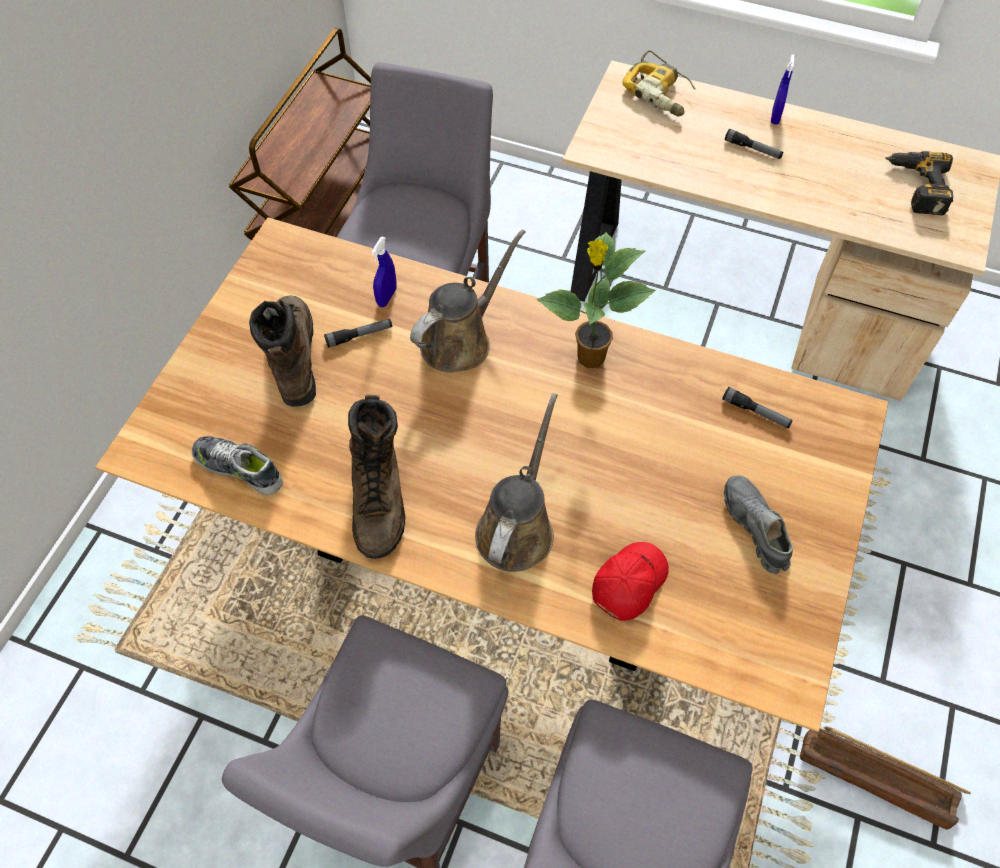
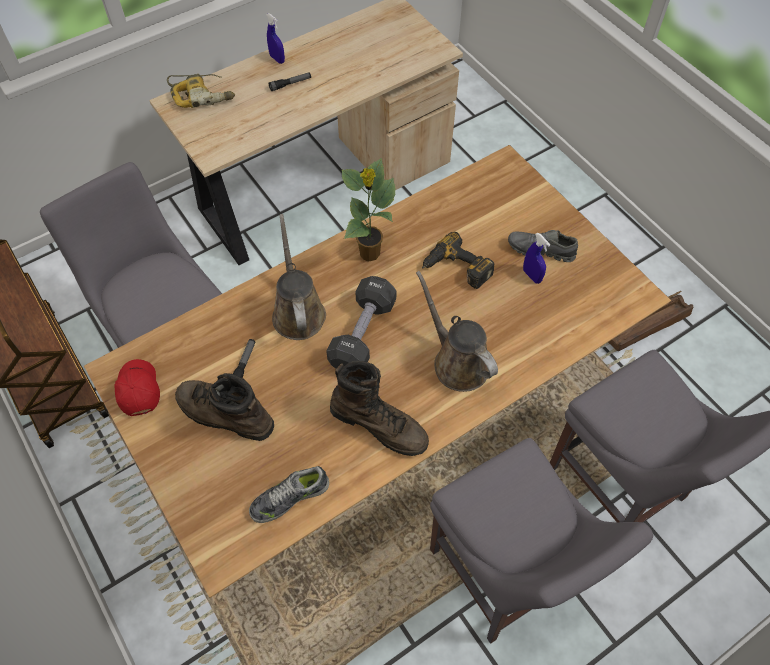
camera: 55 degrees left, 0 degrees up
(387, 297) = (226, 332): blue spray bottle -> blue spray bottle (532, 276)
(480, 414) = (362, 334): none -> black dumbbell
(628, 582) = (532, 329): red cap -> red cap (138, 390)
(756, 412) = (471, 202): flashlight -> none
(915, 187) = (385, 39): power drill -> power drill (456, 269)

